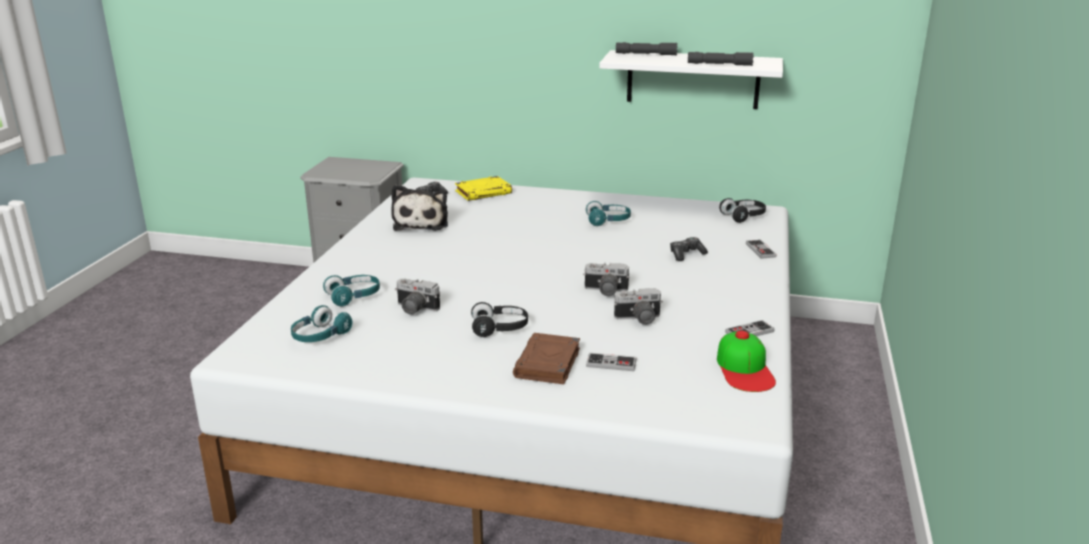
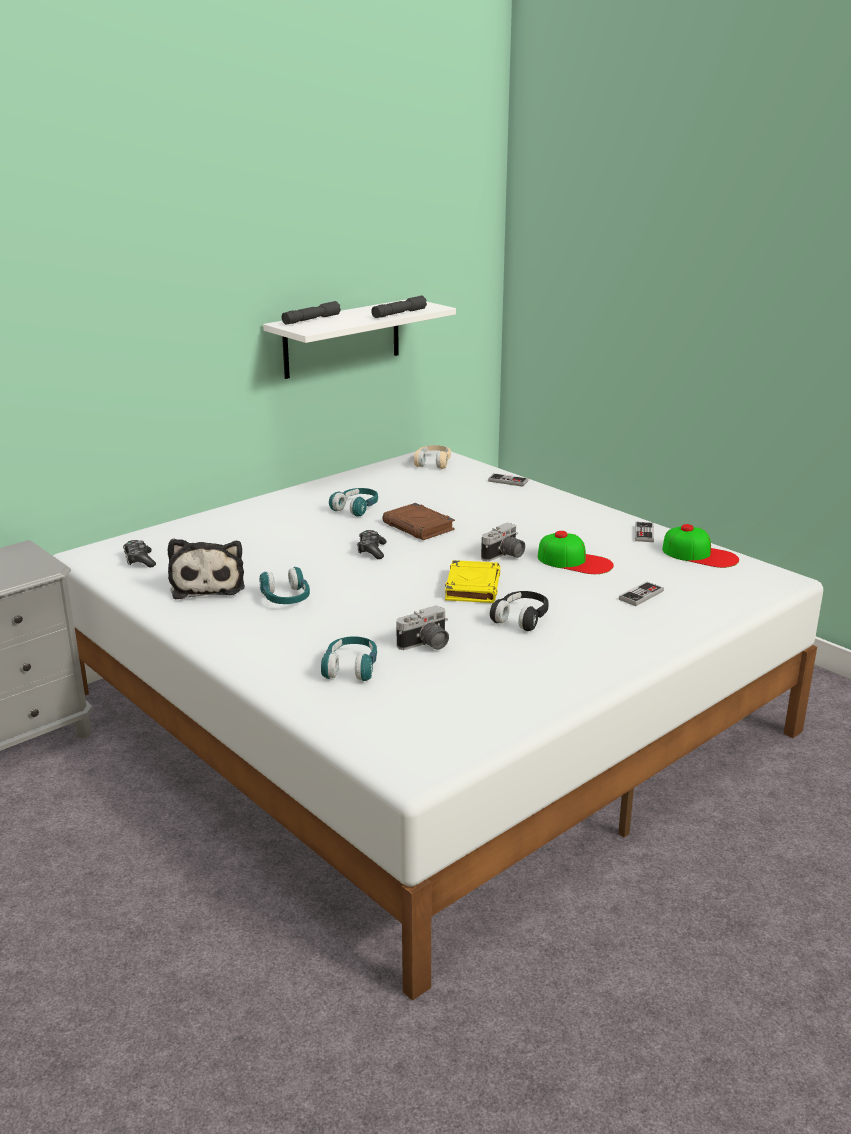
camera: 55 degrees left, 0 degrees up
(320, 336) = (424, 709): turquoise headphones -> turquoise headphones (286, 599)
(422, 223) = (208, 585): plush toy -> plush toy turned 45 degrees clockwise
(484, 192) = (180, 534): yellow book -> yellow book (472, 586)
(547, 364) = (613, 619): brown book -> brown book (419, 527)
(638, 319) = (575, 561): camera -> cap
(686, 254) = (476, 506): game controller -> game controller (371, 551)
(743, 216) = (433, 463): black headphones -> beige headphones

